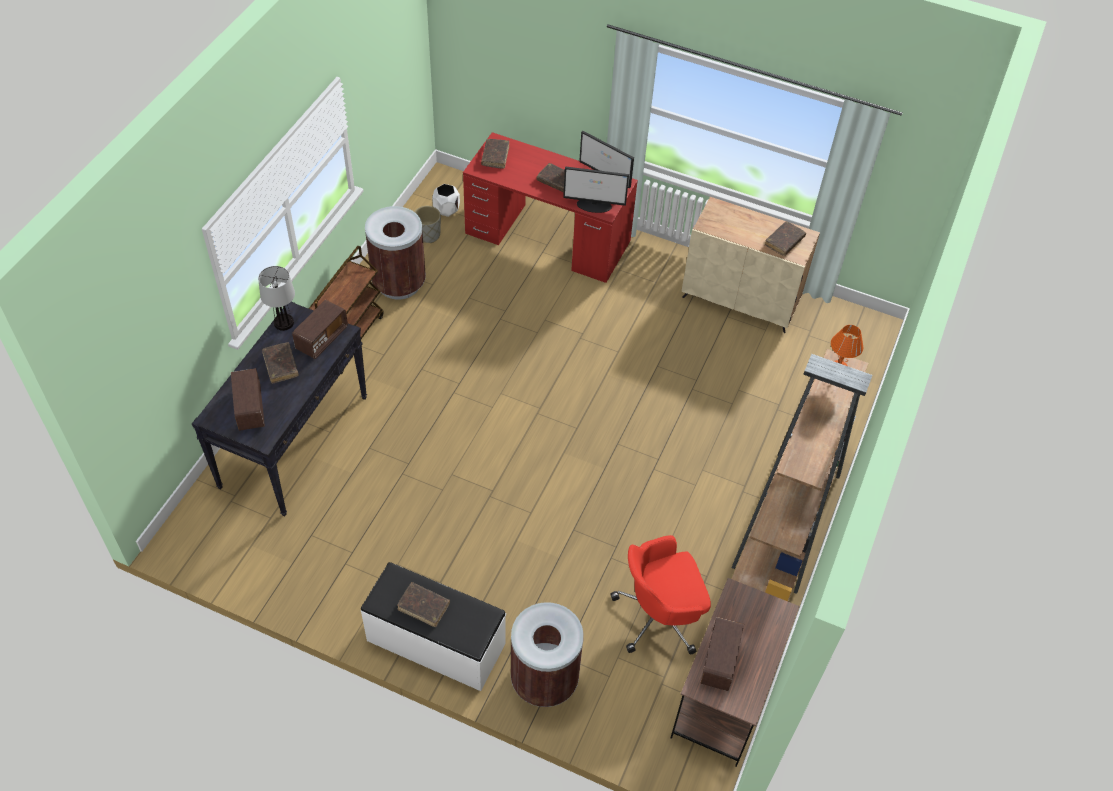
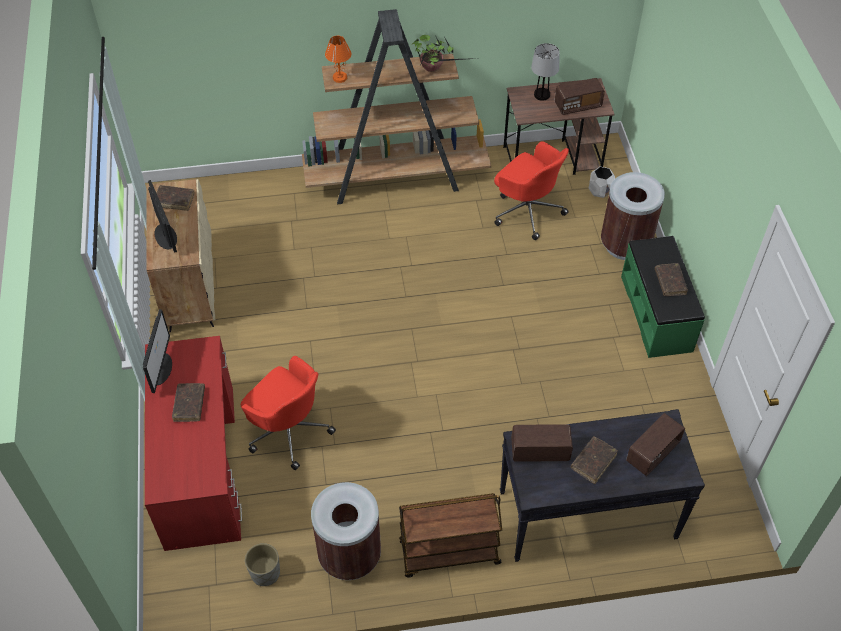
camera: 120 degrees left, 0 degrees up
(283, 323) = (549, 494): table lamp -> table lamp (542, 95)
(435, 643) = (657, 313): white bench -> green bench
(446, 210) = (216, 579): white planter -> white planter (600, 191)
(495, 156) = (184, 478): brown book -> none
(537, 298) = (288, 430): none -> red office chair
(594, 205) = (205, 359): monitor -> monitor (165, 236)
(804, 455) = (433, 68): none -> potted plant

